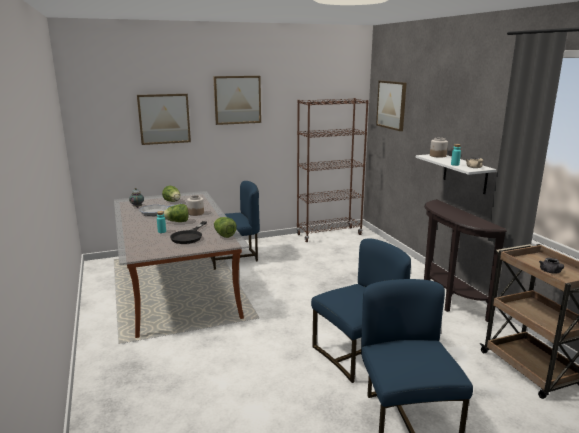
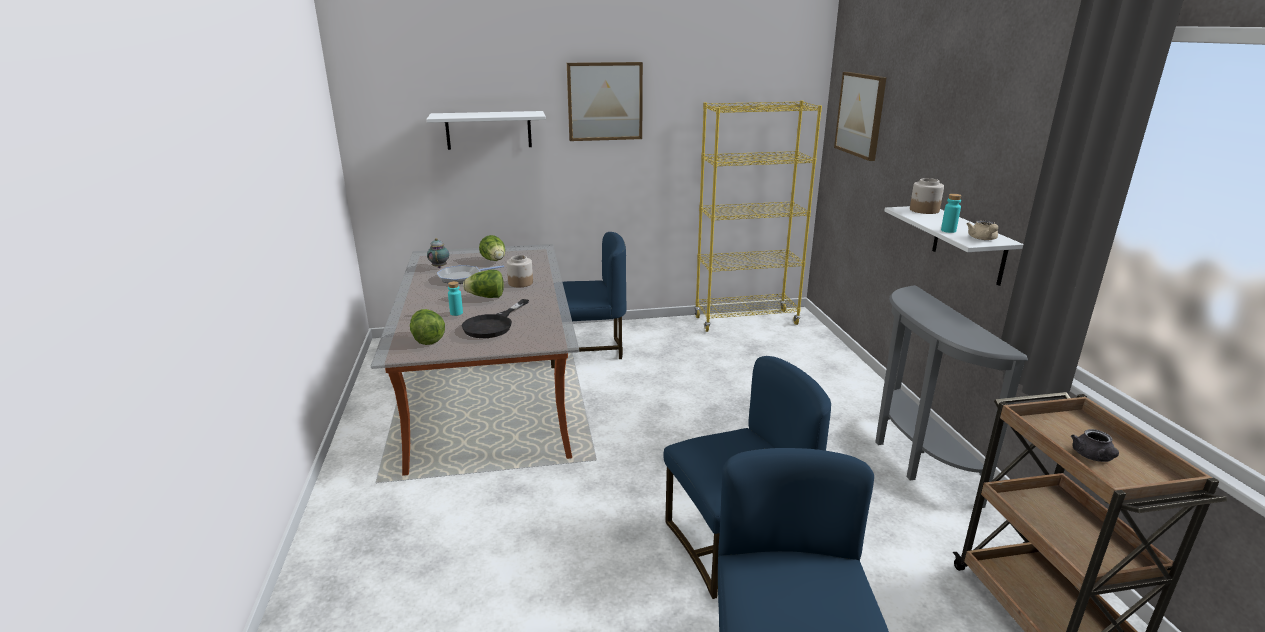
camera: 10 degrees right, 5 degrees up
(164, 119) = (488, 130): picture -> white shelf
(224, 235) = (547, 326): lettuce -> lettuce (427, 339)
(329, 234) = (746, 321): brown bookcase -> yellow bookcase
(446, 300) = (914, 458): brown console table -> grey console table

